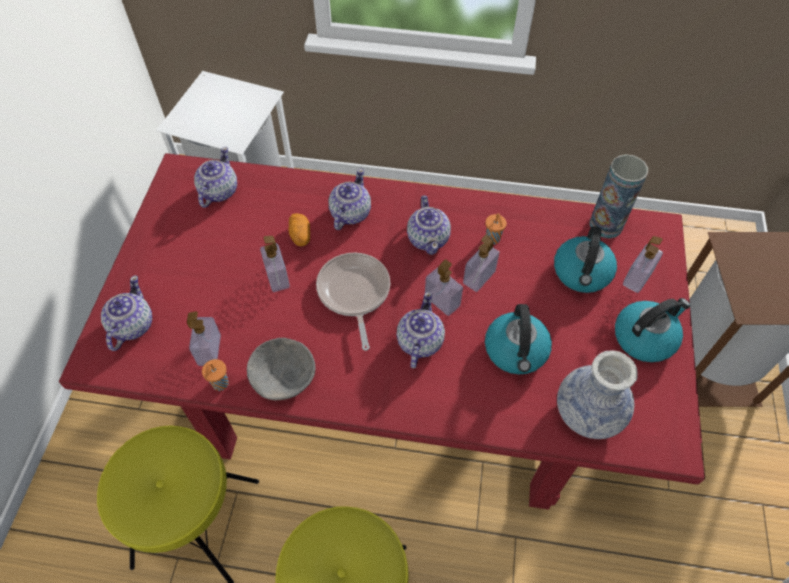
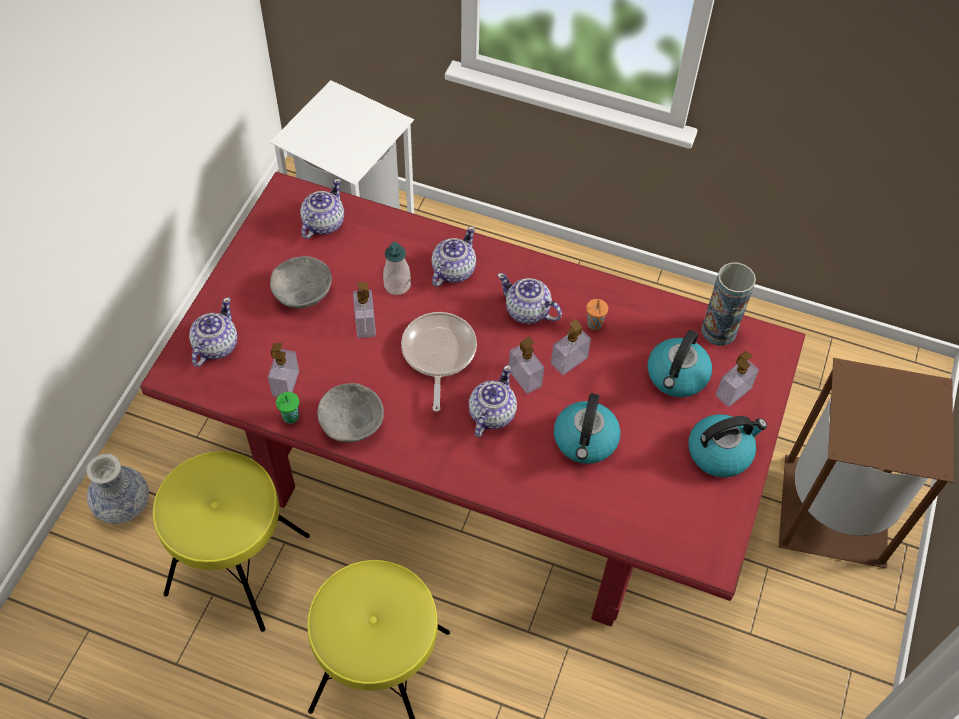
camera: 10 degrees right, 0 degrees up
(211, 258) = (303, 293): none -> grey bowl
(220, 384) = (290, 418): orange cup -> green cup
(300, 235) = (397, 285): potato -> soap dispenser
(428, 238) = (527, 311): teapot -> teapot turned 120 degrees clockwise
(588, 413) = (639, 512): vase -> vase (123, 505)

